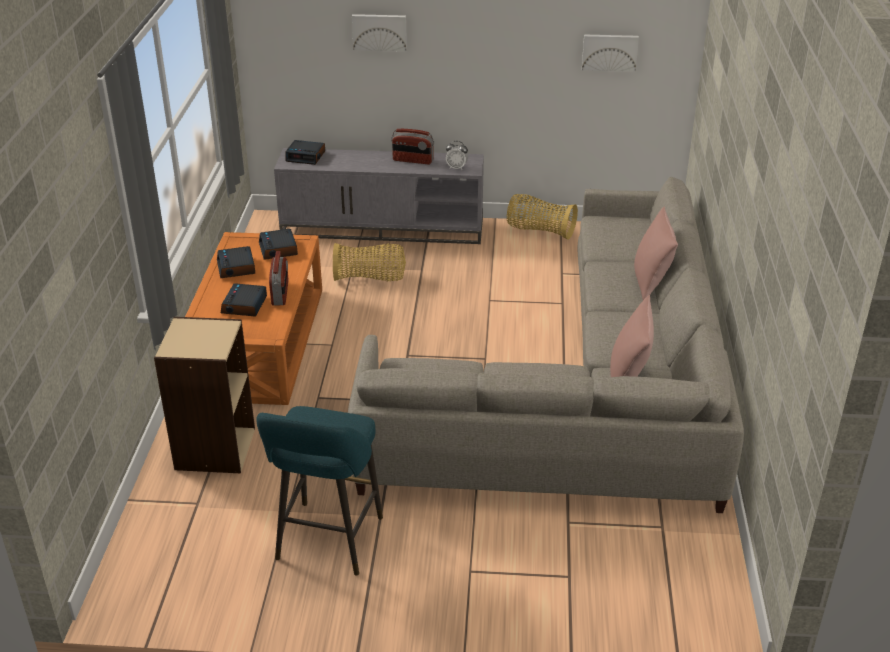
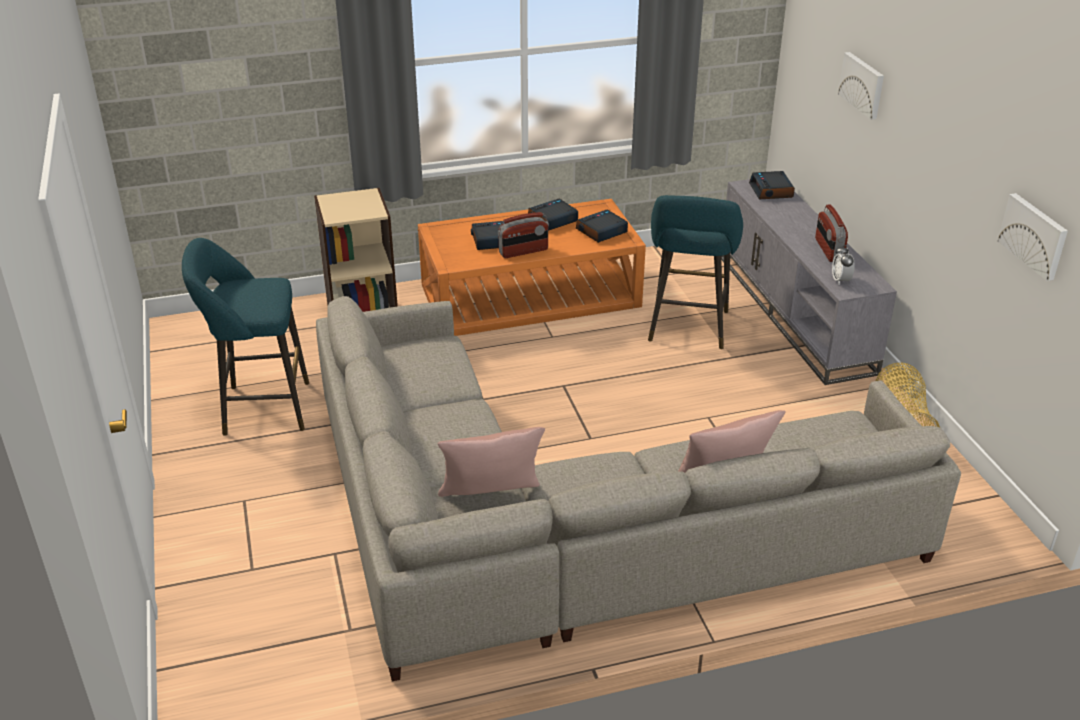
camera: 70 degrees right, 0 degrees up
(370, 278) = (687, 329): basket -> turquoise stool

